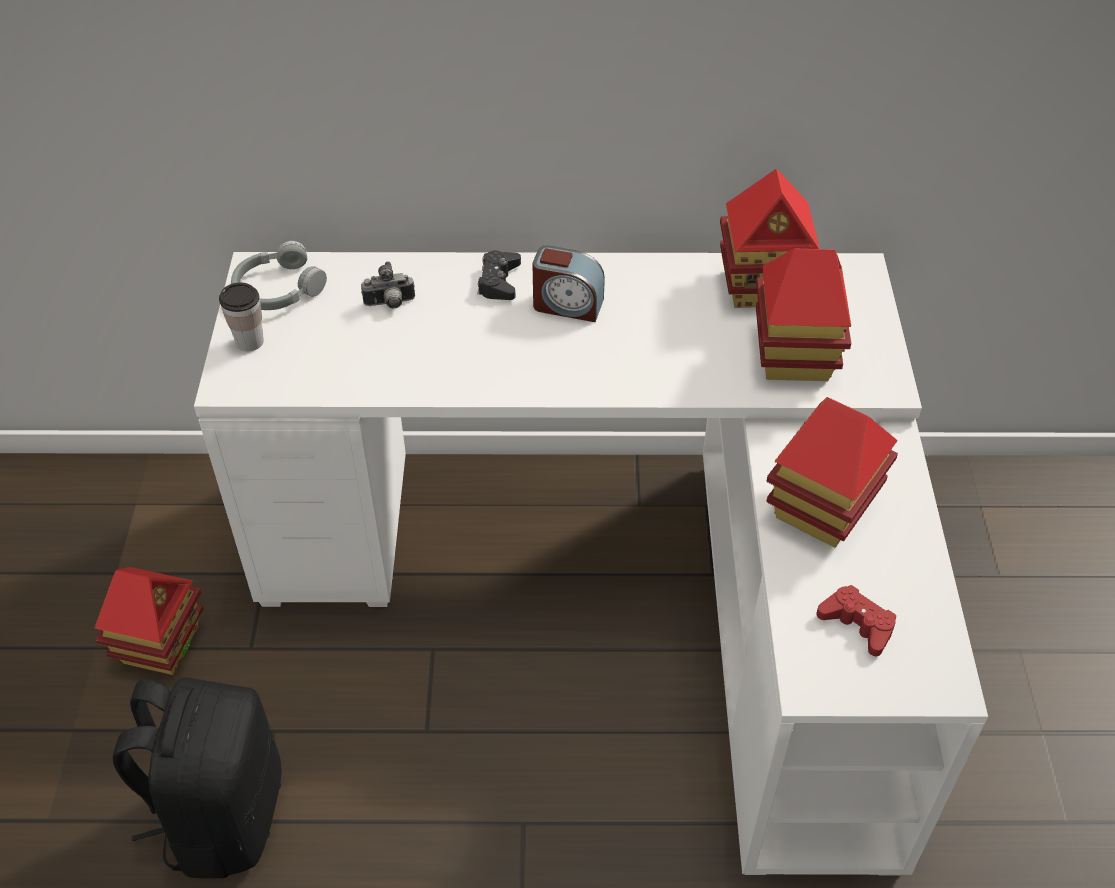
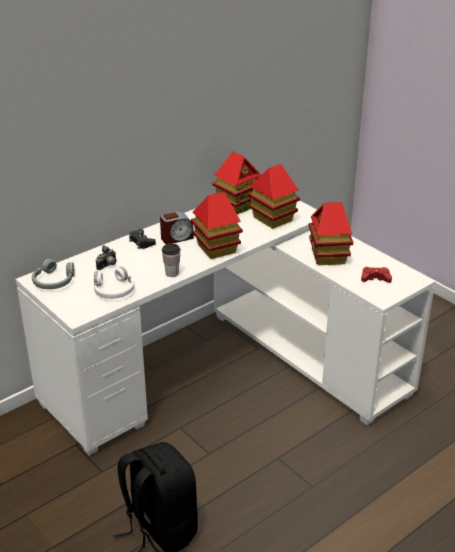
camera: 40 degrees left, 15 degrees down
(161, 644) = (58, 494): toy house -> toy house (216, 248)
(249, 341) = (66, 301): cup -> cup (172, 273)
(340, 362) = (113, 290): none -> white headphones

